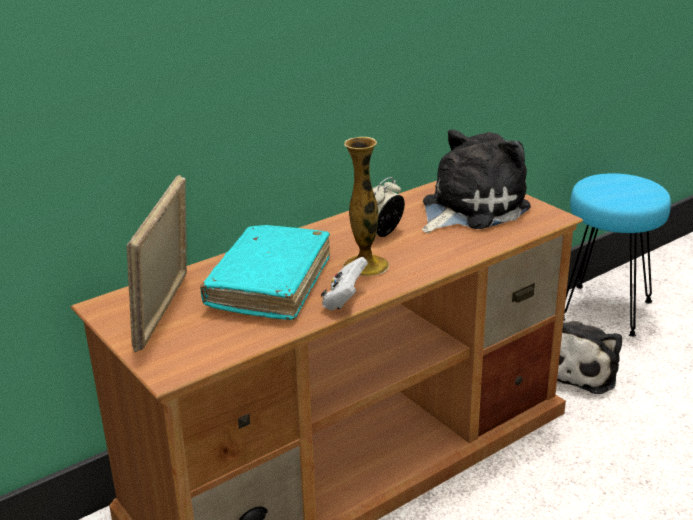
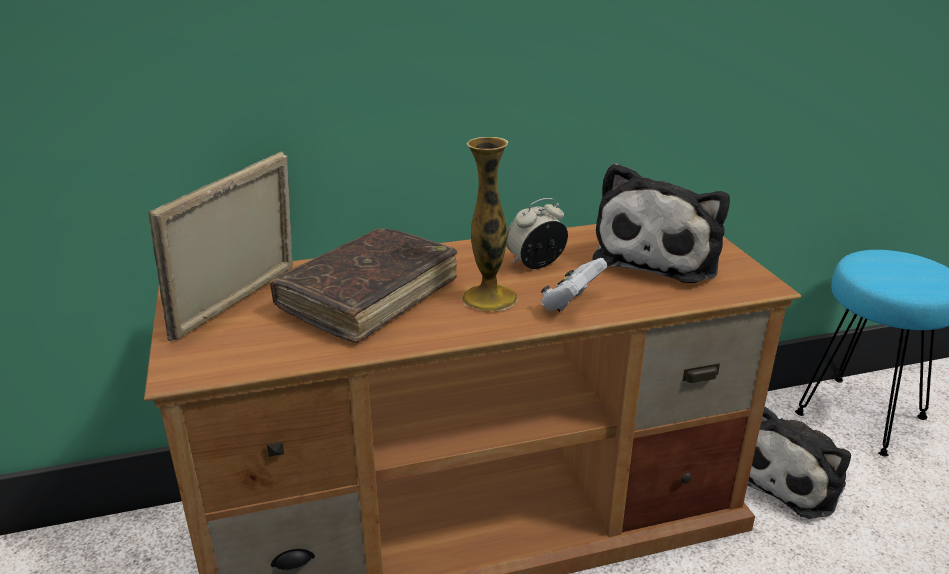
camera: 20 degrees right, 0 degrees up
(270, 283) = (369, 296): turquoise book -> brown book
(344, 300) = (433, 333): white game controller -> white game controller (571, 304)
(469, 208) = (660, 255): plush toy -> plush toy turned 135 degrees clockwise

